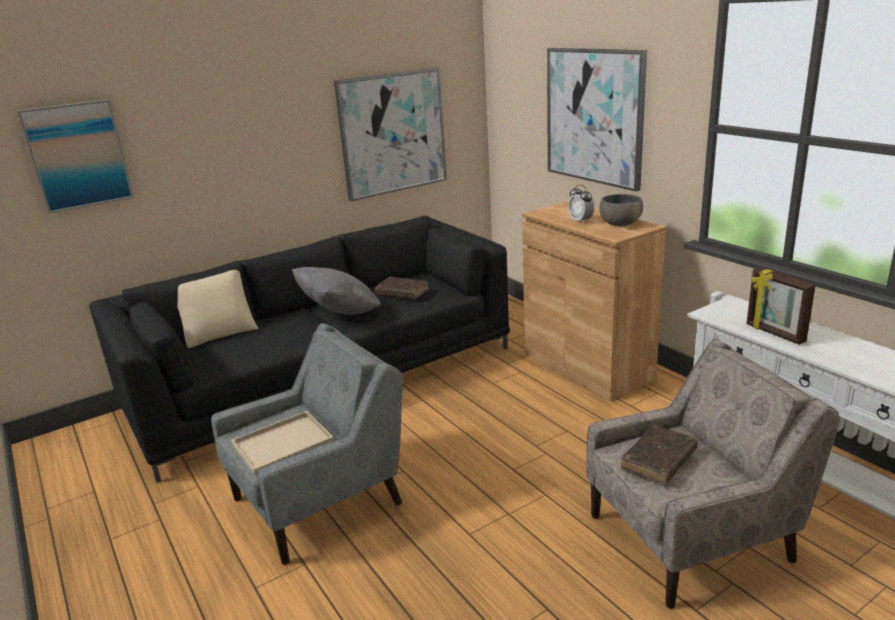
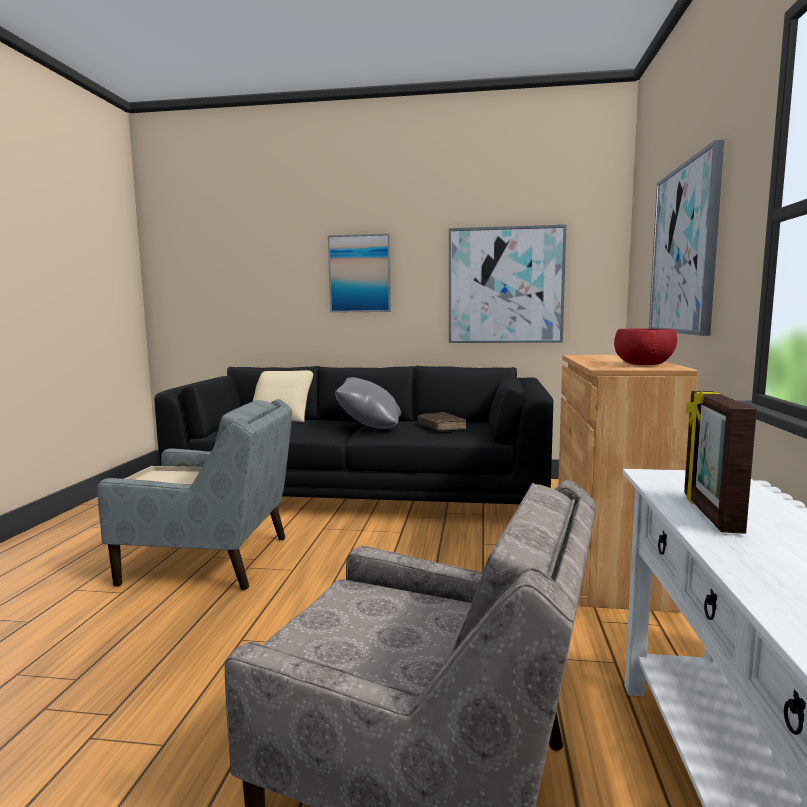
camera: 40 degrees right, 15 degrees down
(78, 155) = (236, 266): picture -> picture (360, 274)
(580, 221) = (603, 360): alarm clock -> none
(620, 223) = (643, 364): grey bowl -> red bowl
(658, 461) = (371, 619): brown book -> none

